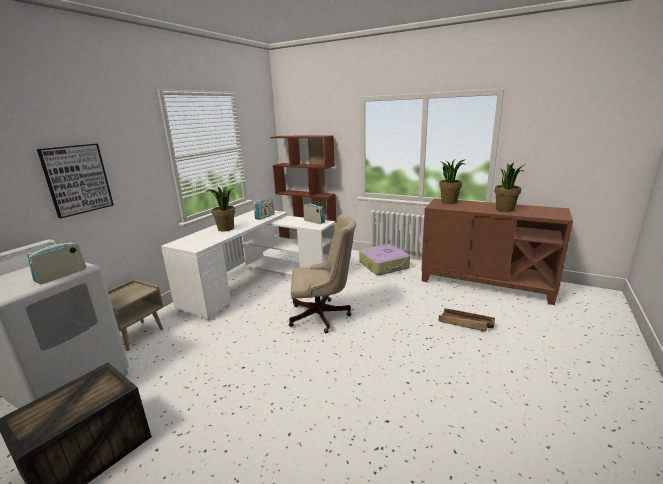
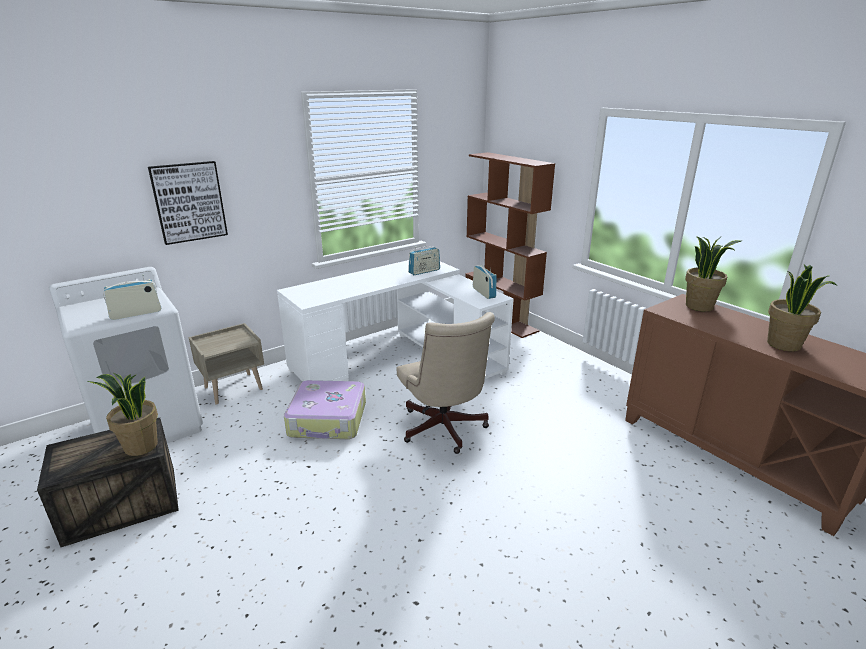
camera: 25 degrees right, 5 degrees up
(226, 229) = (362, 281): potted plant -> potted plant (140, 447)
(323, 316) = (444, 431): beige office chair -> beige office chair turned 45 degrees clockwise
(384, 265) = (587, 378): suitcase -> suitcase (328, 420)
(466, 324) = (639, 512): crate -> none

